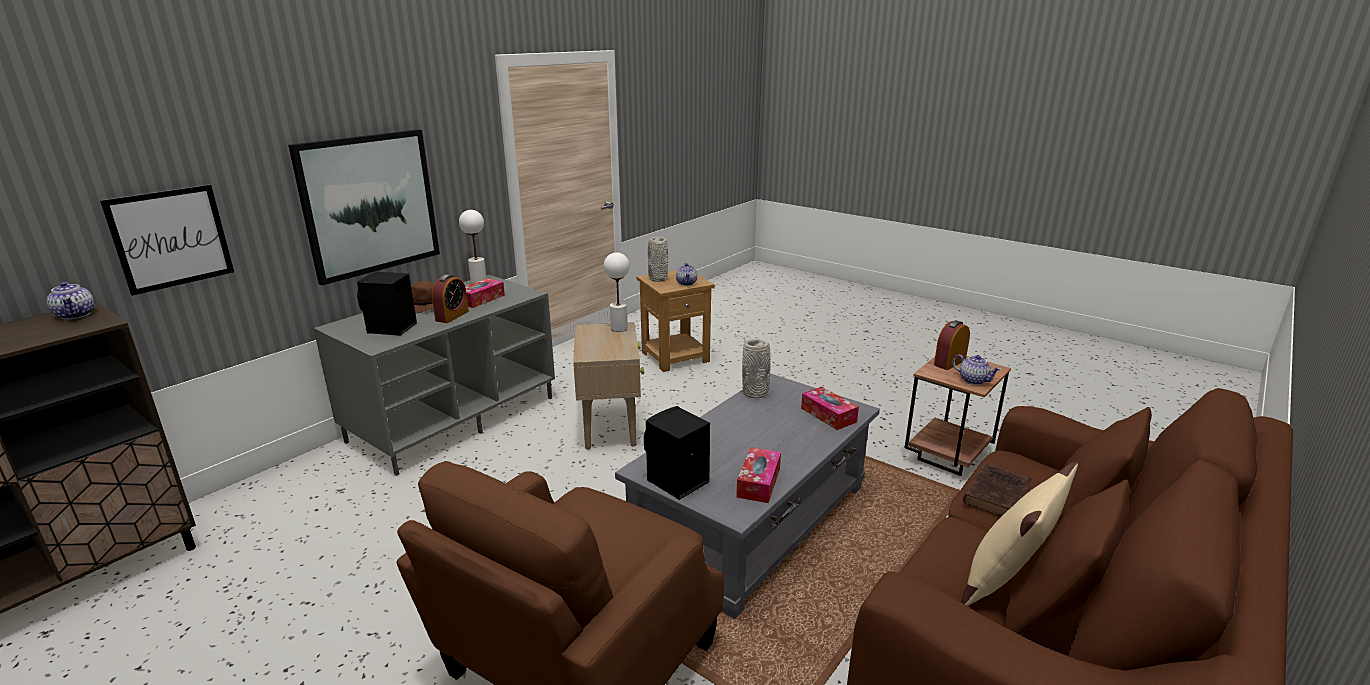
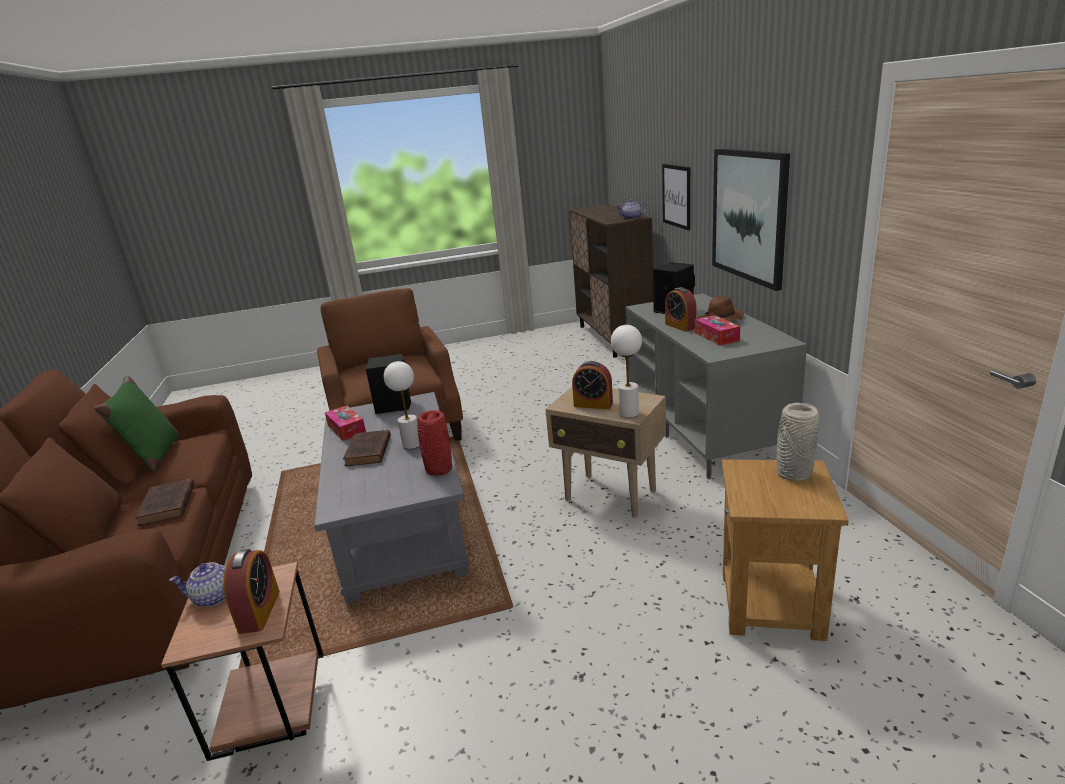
camera: 130 degrees right, 0 degrees up
(478, 282) = (777, 338): white table lamp -> white table lamp (411, 444)
(614, 343) = (593, 404): none -> alarm clock
(686, 283) = (752, 491): teapot -> none
(756, 393) = (438, 469): grey vase -> red vase
(777, 440) = (368, 452): none -> brown book
(828, 415) = (353, 490): tissue box -> none
(1006, 581) = (155, 456): beige pillow -> green pillow

